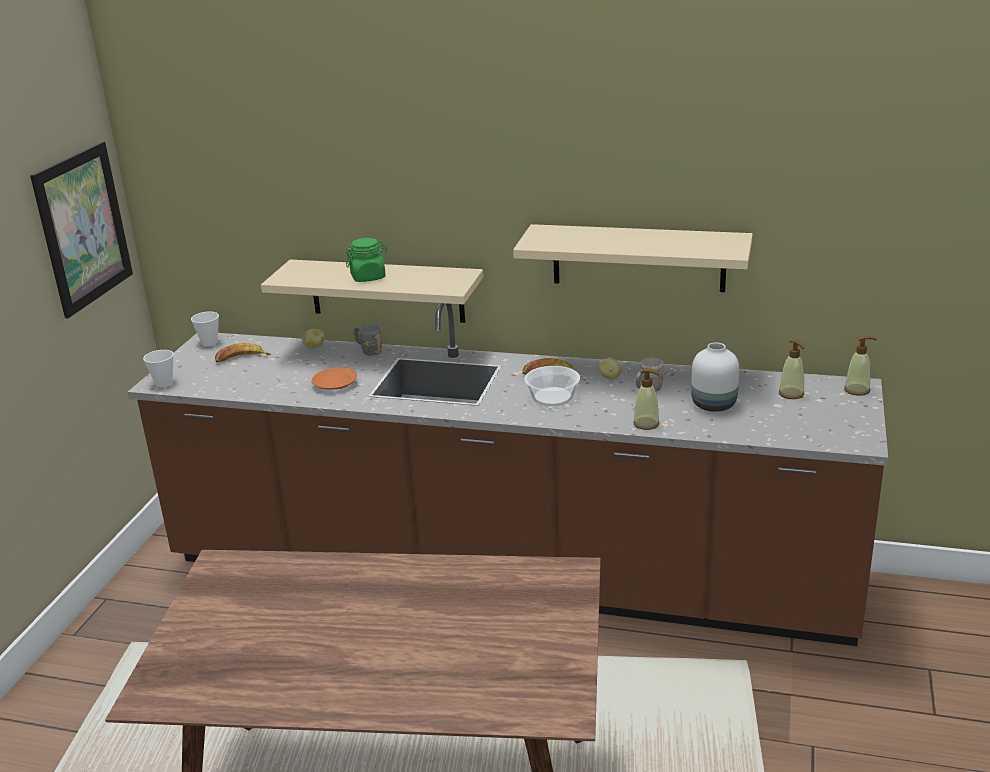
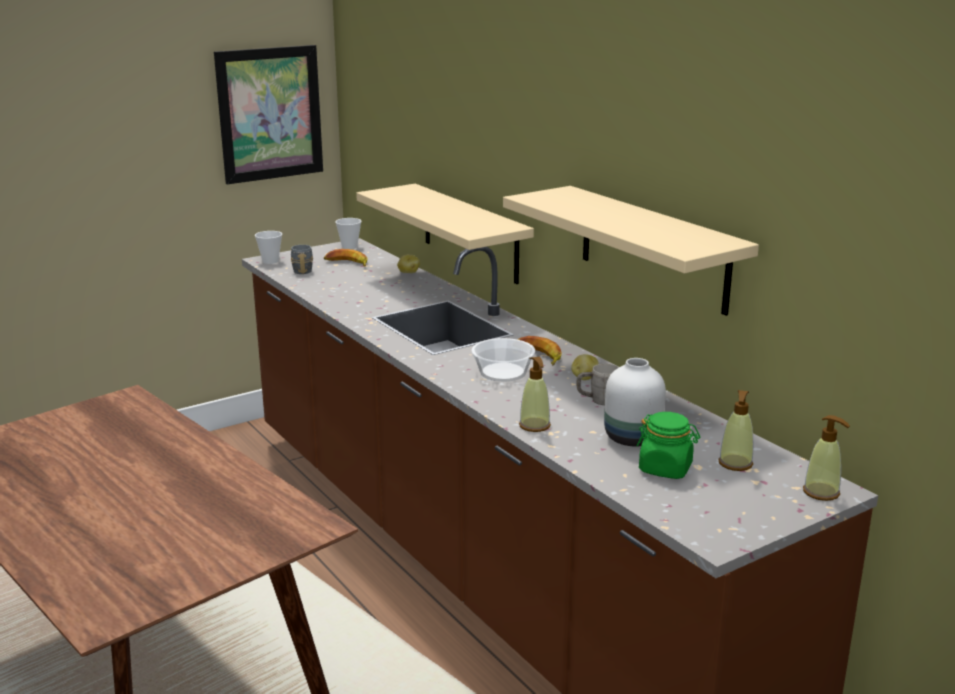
camera: 40 degrees right, 5 degrees down
(335, 384) = (368, 301): orange plate -> none
(368, 277) = (435, 208): green jar -> green jar (665, 469)
(368, 350) = (439, 288): grey mug -> grey mug (302, 270)

